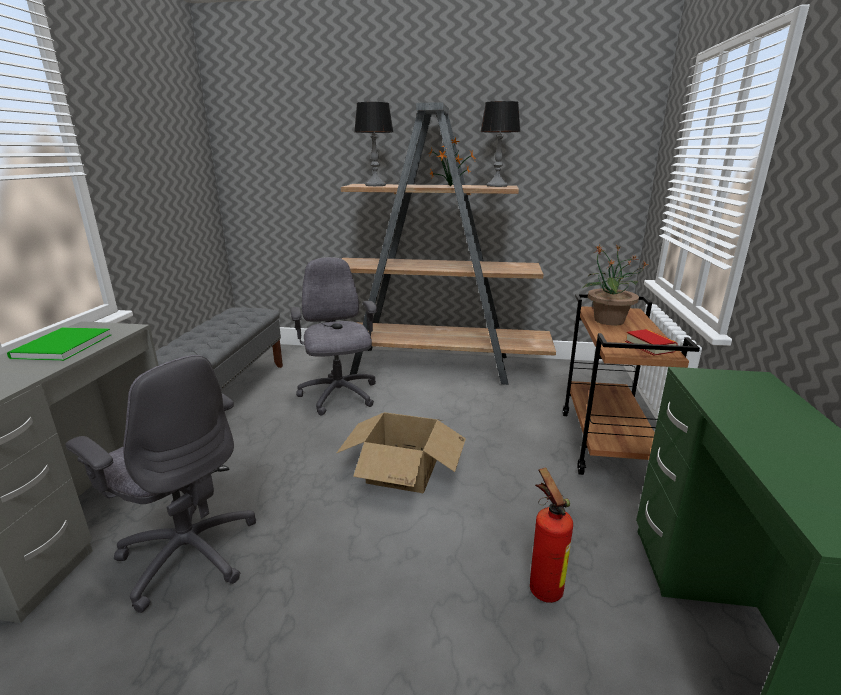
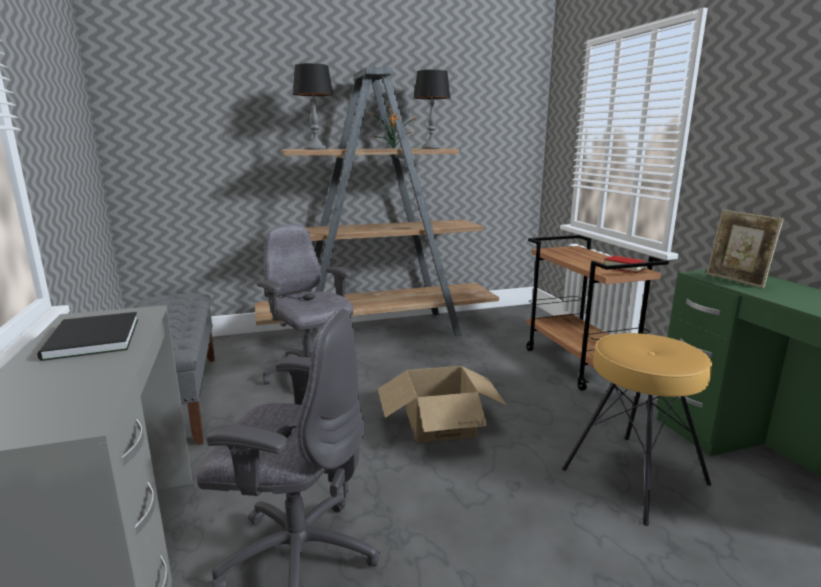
camera: 25 degrees left, 5 degrees down
(59, 347) = (90, 339): green book -> black book
(543, 587) = (633, 476): fire extinguisher -> brown stool
(608, 320) = (569, 255): potted plant -> none
(728, 393) = (736, 280): none -> picture frame

